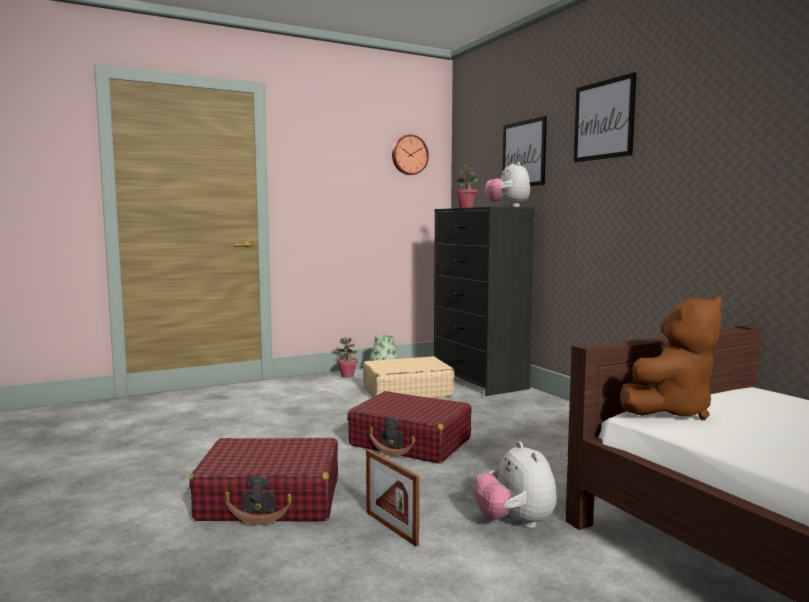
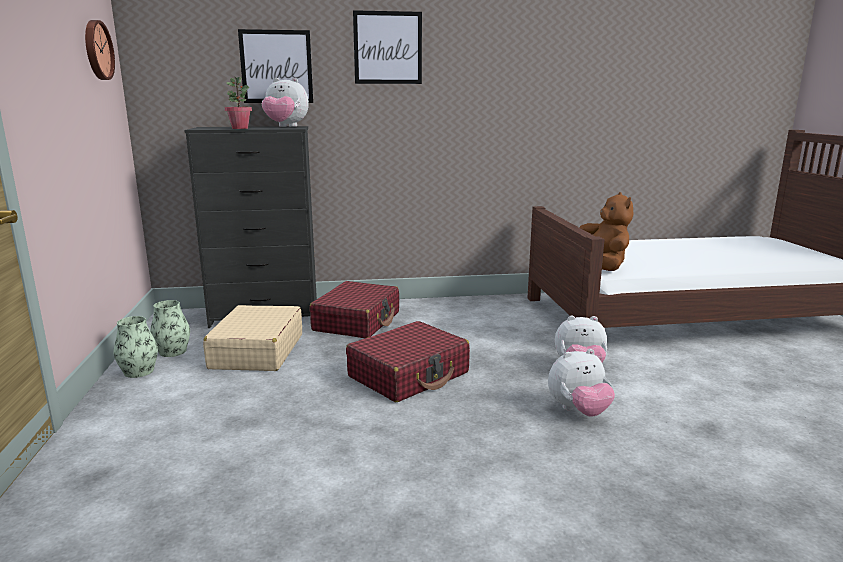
camera: 70 degrees left, 10 degrees up
(271, 499) = (506, 459): red suitcase -> red suitcase (357, 321)
(347, 376) = (139, 371): potted plant -> vase
(391, 528) = (578, 411): picture frame -> plush toy

